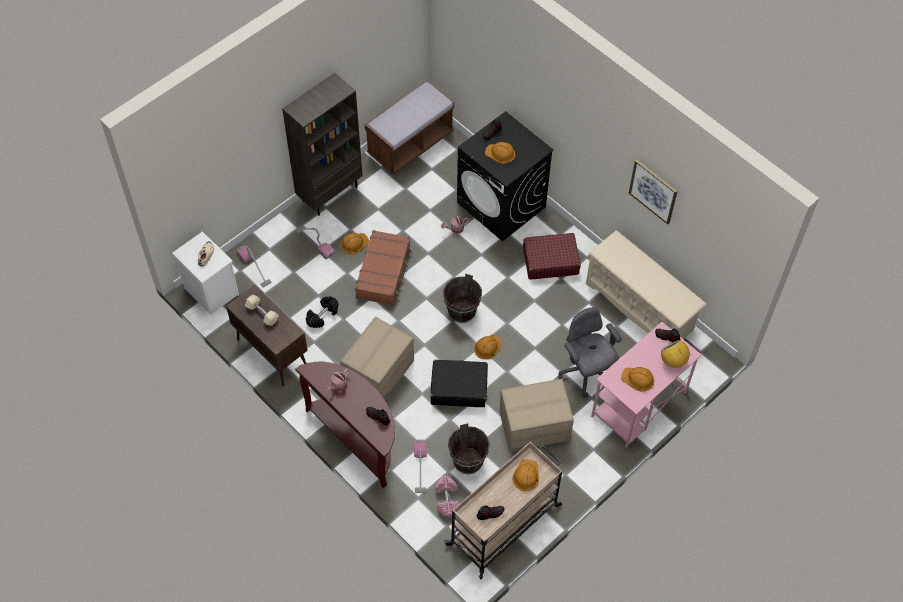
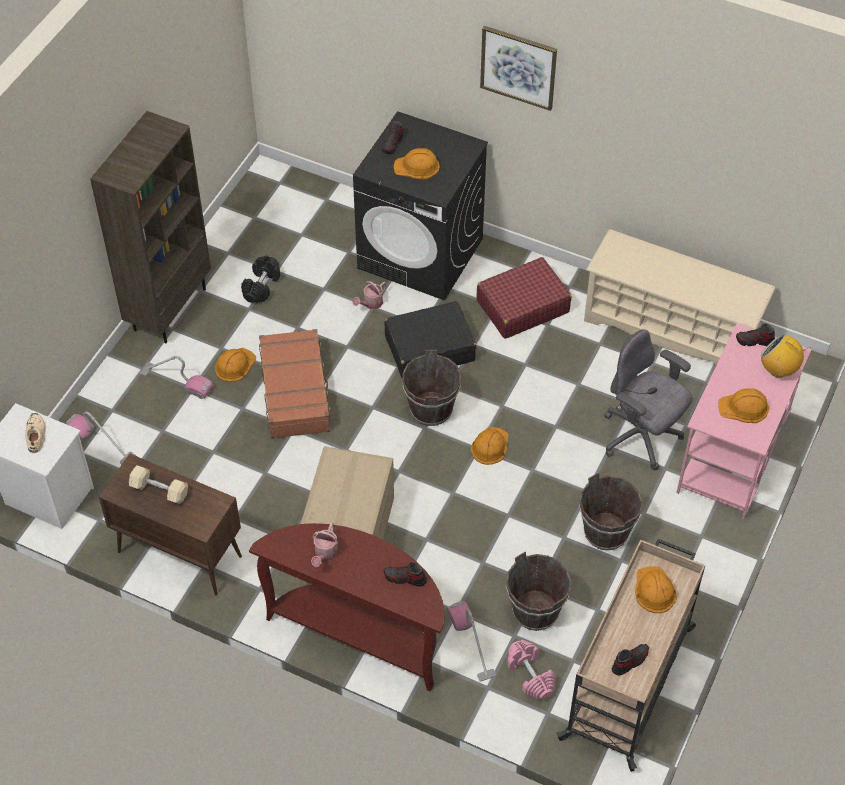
camera: 20 degrees left, 5 degrees down
(322, 316) = (232, 478): black dumbbell -> black dumbbell (261, 286)
(410, 144) = (256, 211): brown bench -> none
(458, 388) = (474, 514): black suitcase -> black suitcase (429, 348)
(534, 426) = (605, 532): cardboard box -> brown bucket
(653, 191) = (668, 143): picture -> picture (518, 67)

